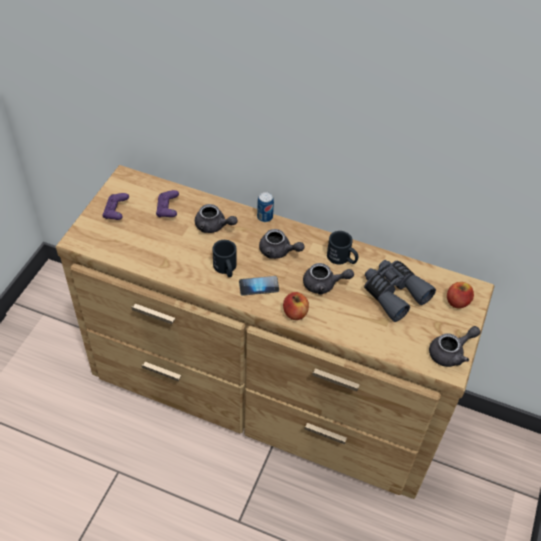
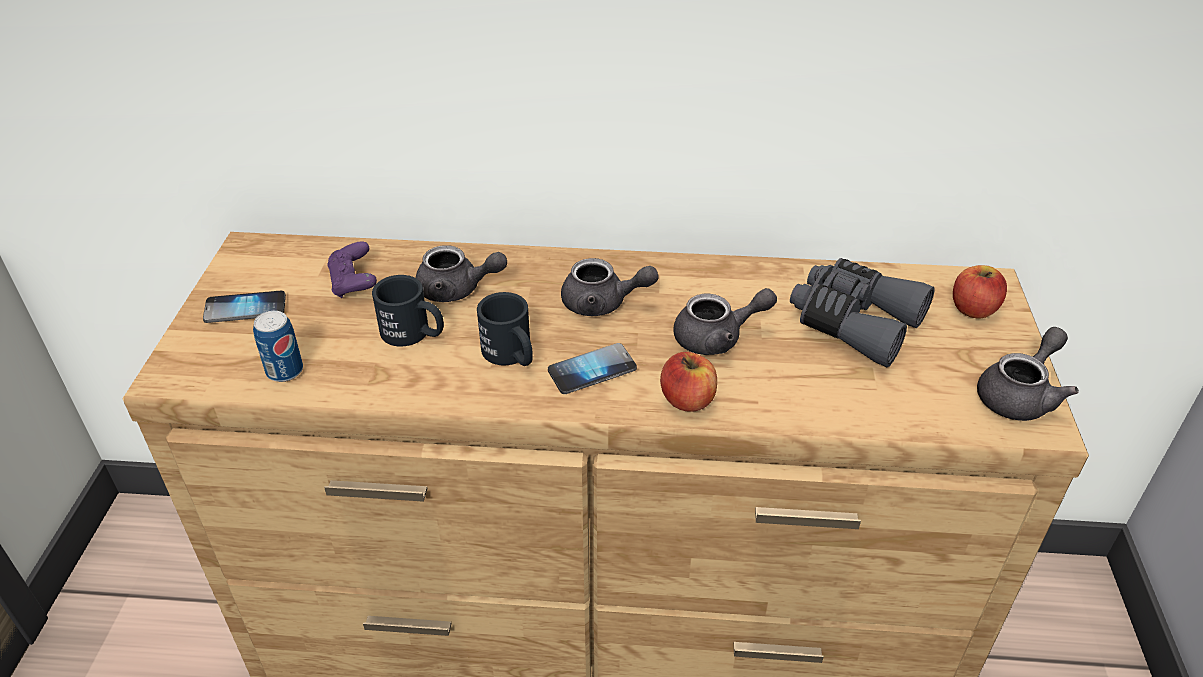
camera: 15 degrees left, 10 degrees down
(116, 212) = (245, 309): purple game controller -> phone
(265, 217) = (550, 255): can -> can (285, 371)
(342, 258) = (728, 288): black mug -> black mug (414, 334)

